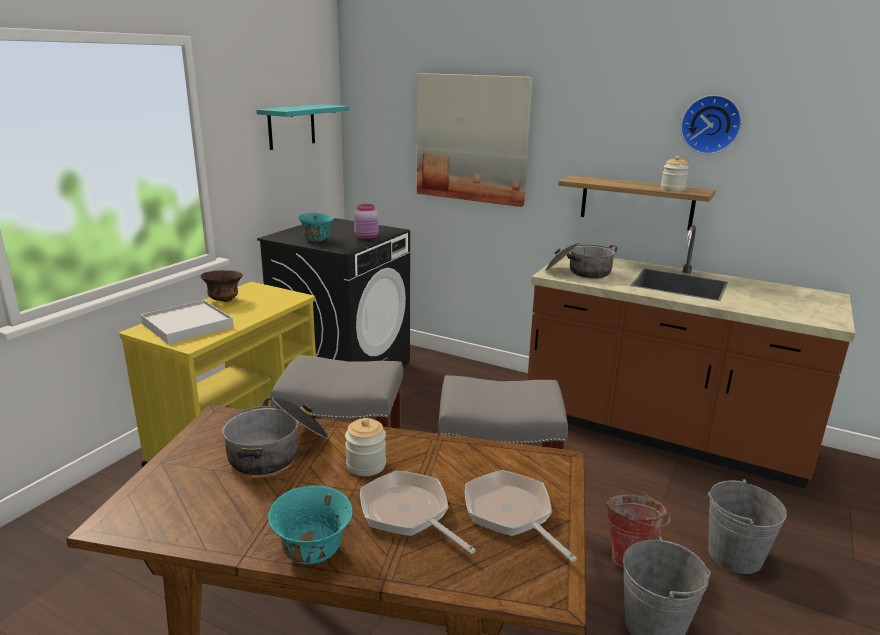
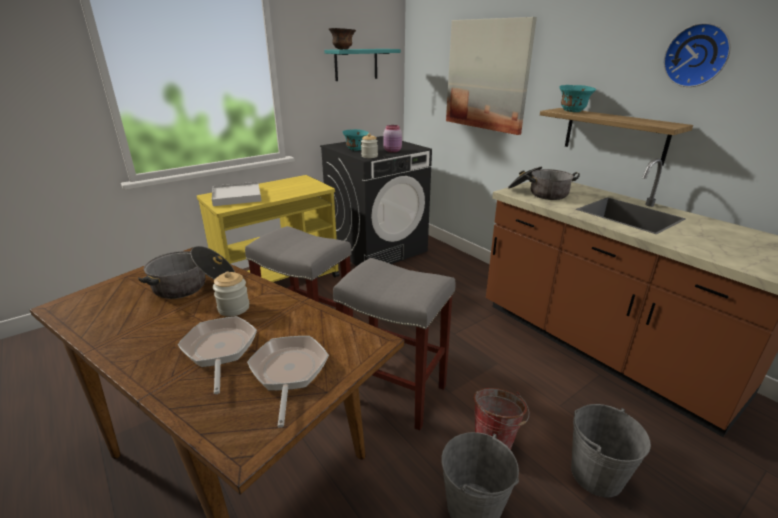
camera: 25 degrees right, 5 degrees up
(224, 300) = (275, 184): brown bowl -> brown bowl (342, 49)
(313, 554) = (130, 360): turquoise bowl -> turquoise bowl (573, 111)
(672, 189) = (643, 121): jar -> jar (369, 156)

